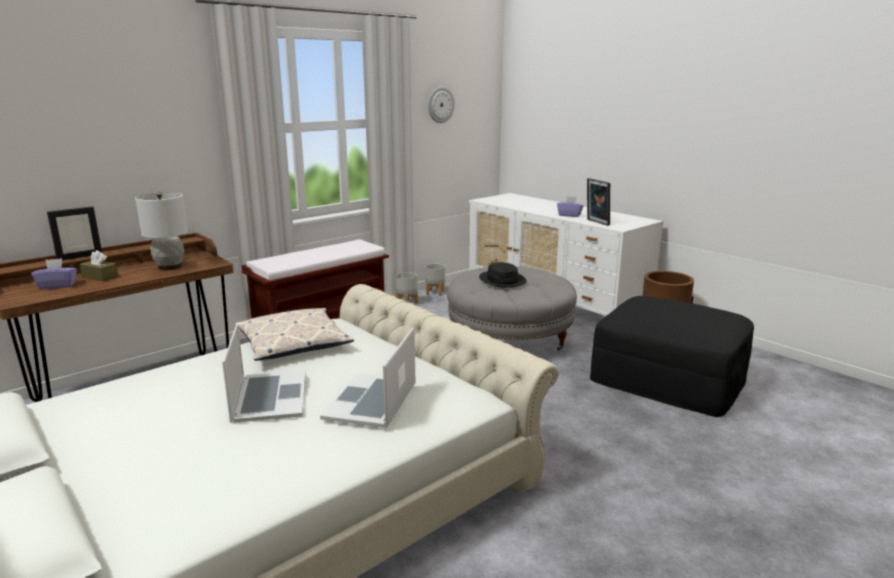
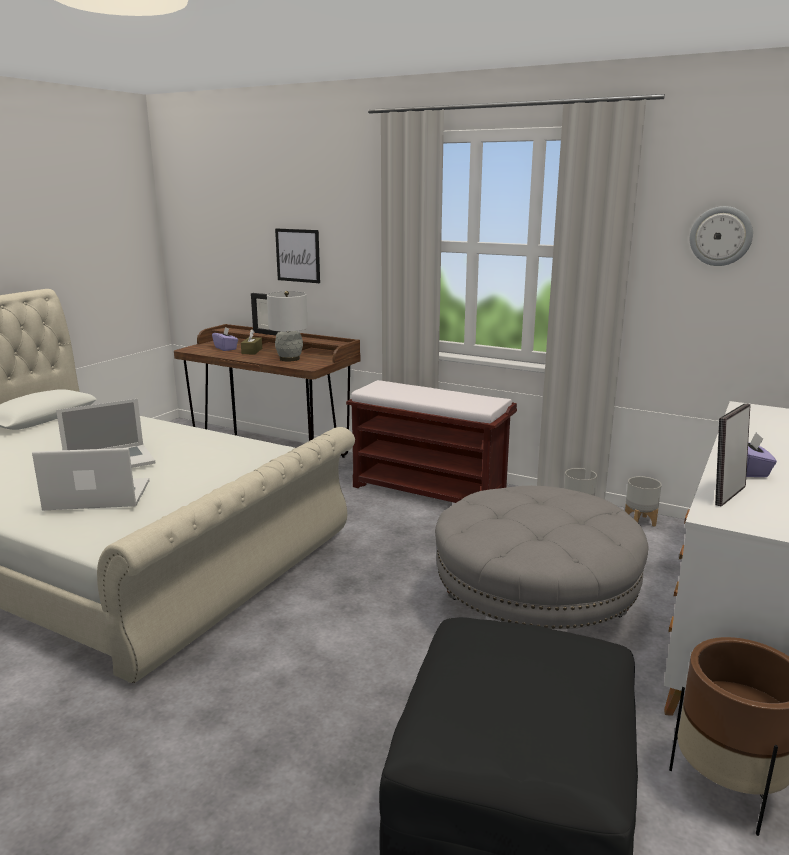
camera: 70 degrees right, 0 degrees up
(99, 157) = (298, 255): none -> picture
(294, 343) = (226, 447): pillow -> none
(502, 280) = (517, 509): black hat -> none

